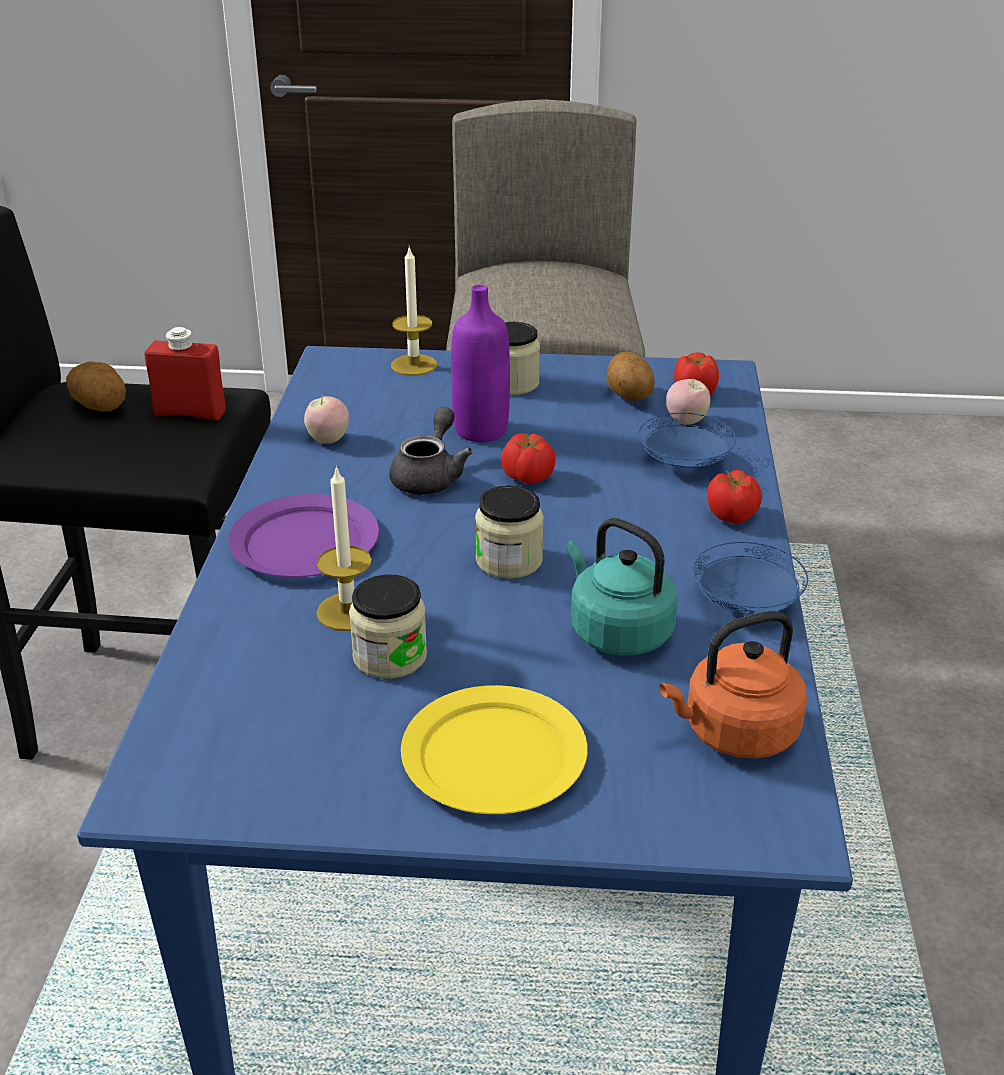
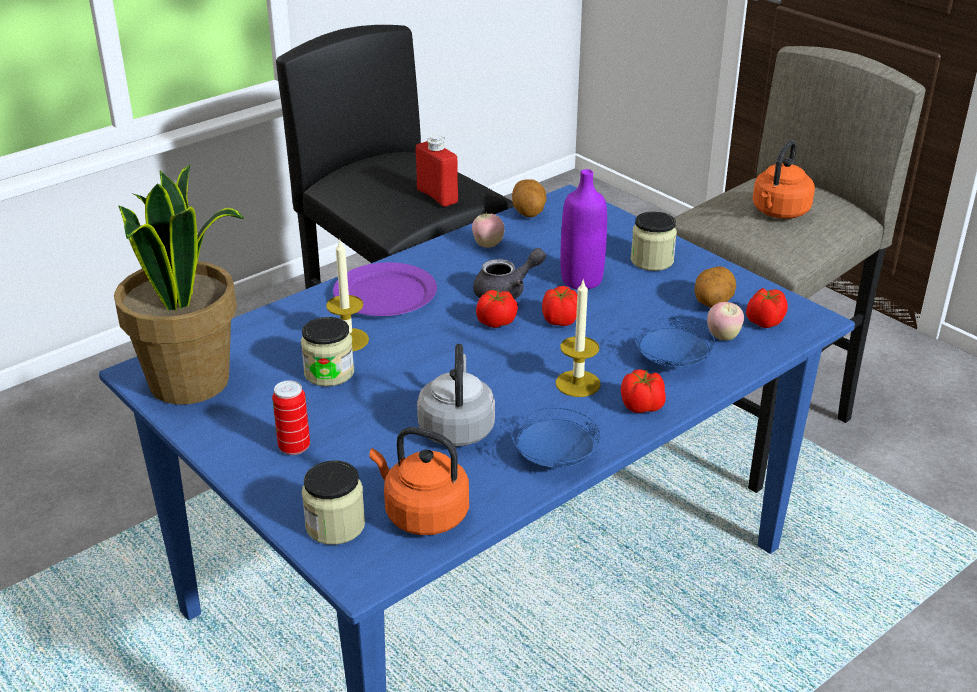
camera: 45 degrees right, 0 degrees up
(101, 407) = (400, 173): potato -> potato (528, 213)
(240, 766) = (191, 382): none -> potted plant
(414, 365) = (611, 222): candle -> candle (577, 383)
(472, 510) = (496, 322): none -> tomato
(494, 757) = (294, 447): yellow plate -> can
(509, 561) = (468, 359): jar -> jar (335, 525)
(552, 293) = (779, 212): none -> orange kettle
(616, 632) = (456, 428): turquoise kettle -> grey kettle

